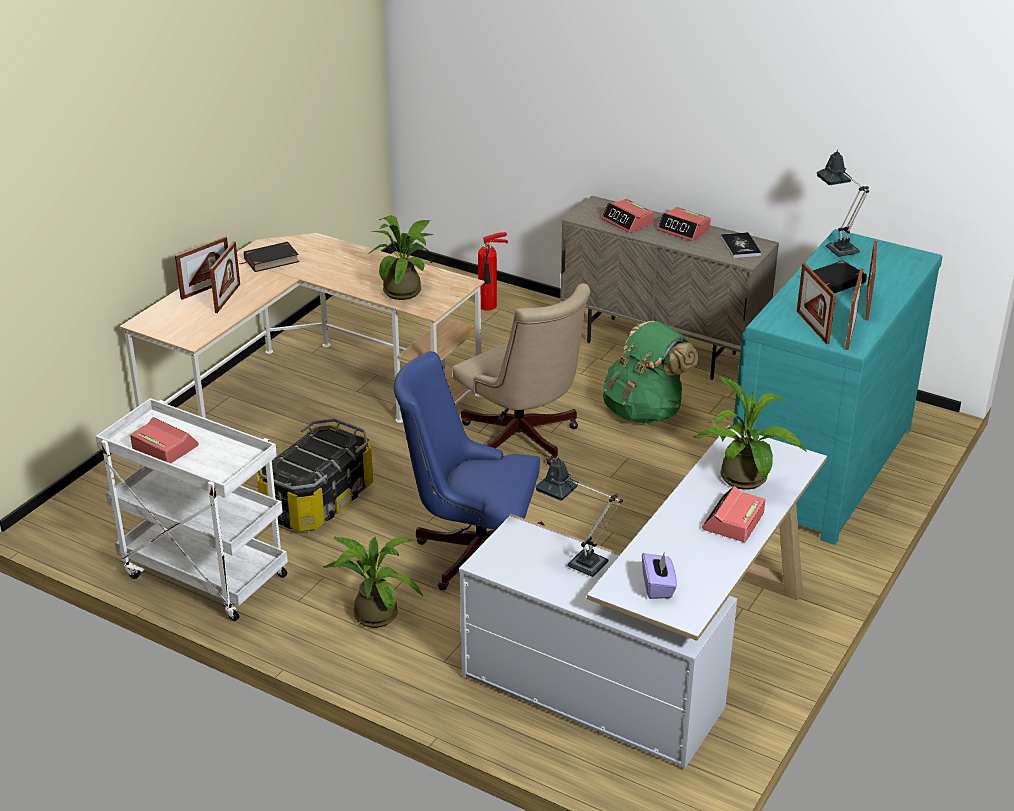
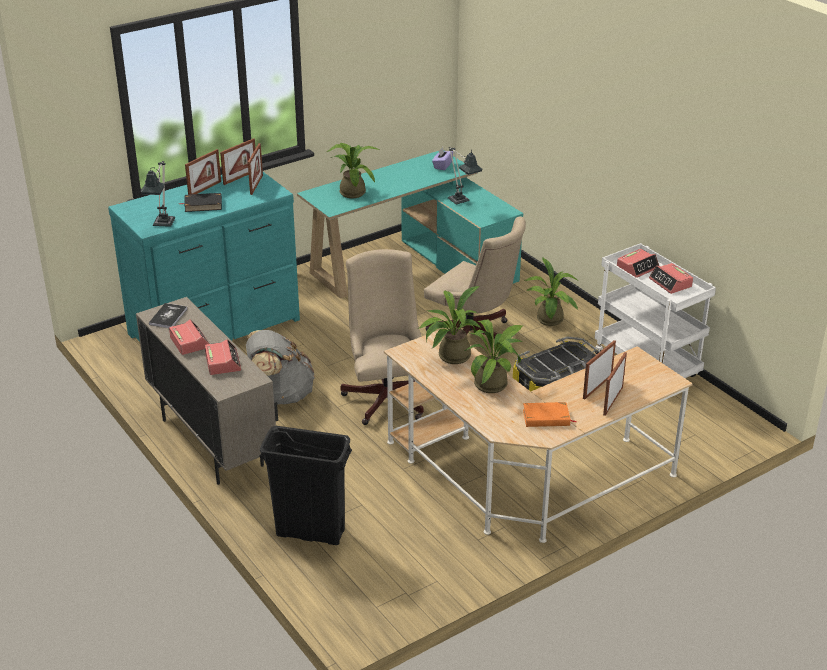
camera: 155 degrees left, 0 degrees up
(206, 289) = (613, 401): picture frame -> picture frame turned 45 degrees counterclockwise
(271, 260) = (546, 418): black book -> orange book
(341, 277) = (494, 384): none -> potted plant
(472, 552) = (474, 336): blue office chair -> beige office chair
(489, 306) = (311, 533): fire extinguisher -> black trash can
(645, 410) = (281, 394): green backpack -> grey backpack
(656, 658) = (414, 266): white desk -> turquoise desk
(733, 521) = (380, 179): alarm clock -> alarm clock (637, 268)

